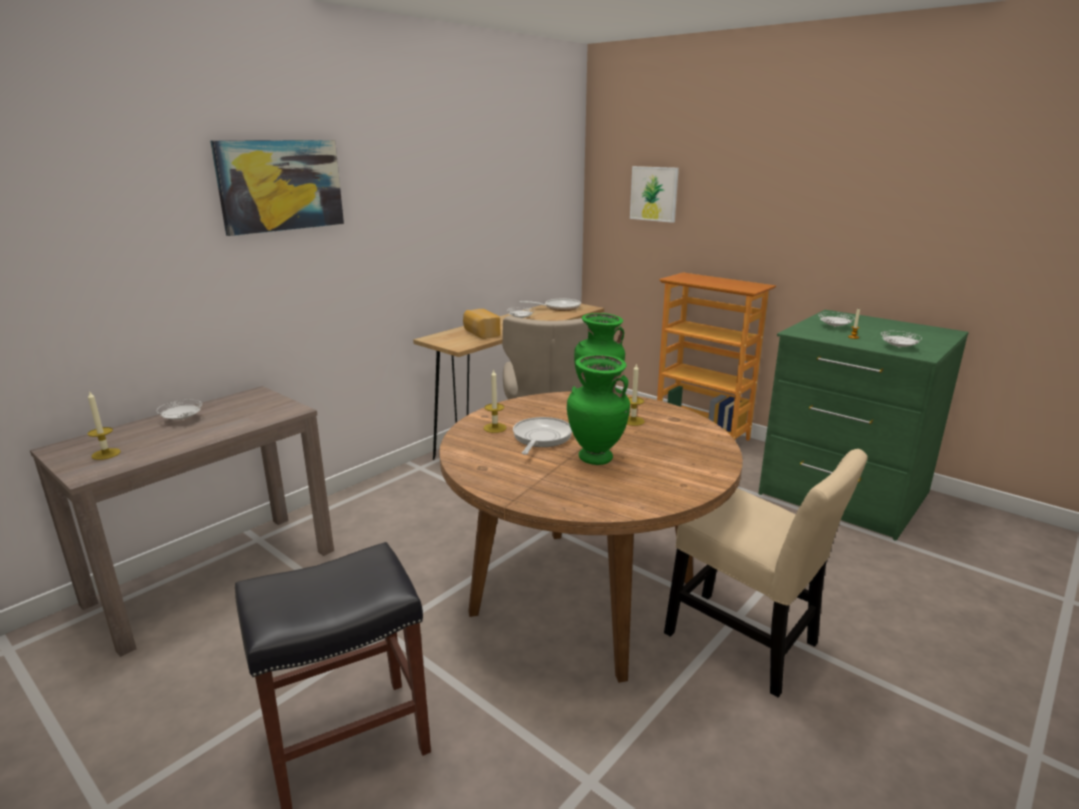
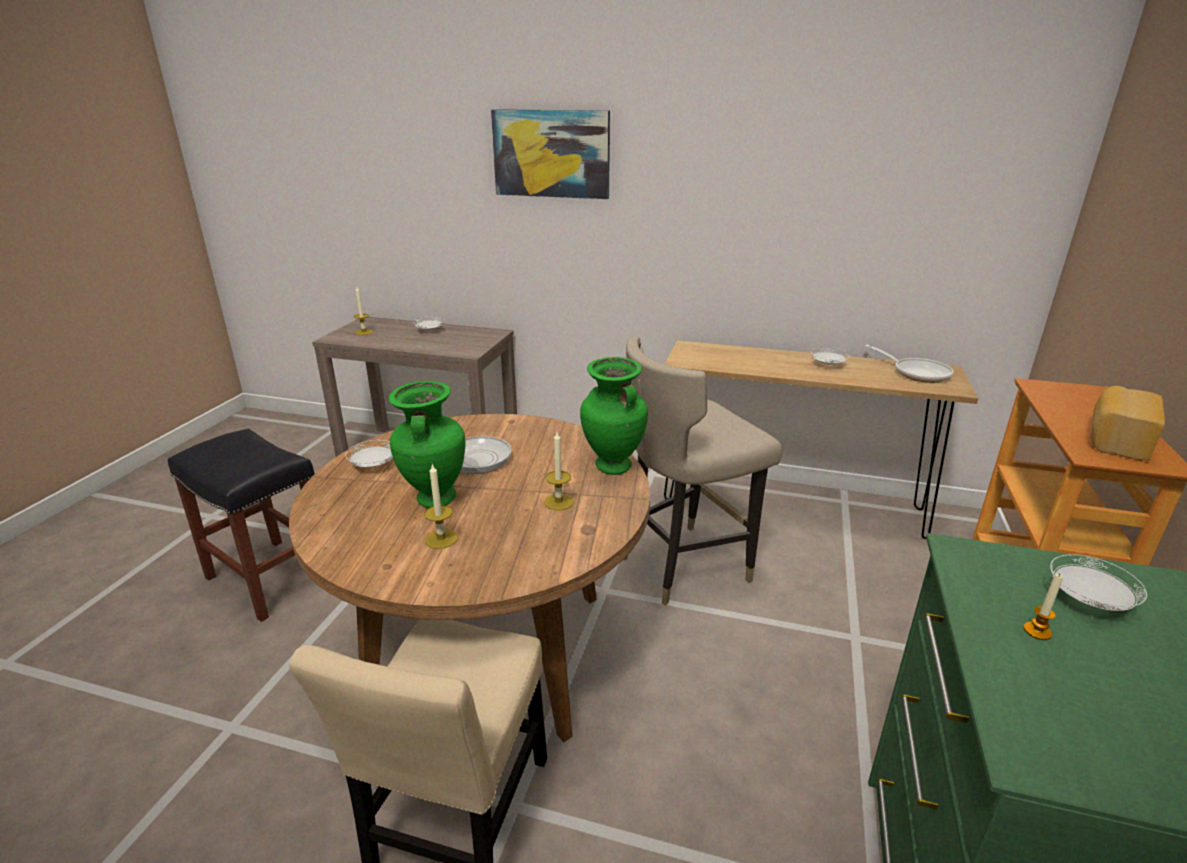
camera: 65 degrees right, 5 degrees up
(480, 333) = (738, 360): bread -> bread (1116, 440)
(495, 428) = (484, 432): candle -> candle (441, 539)
(654, 194) = (1136, 228): picture -> none
(899, 347) = (1045, 710): white plate -> white plate (373, 465)

